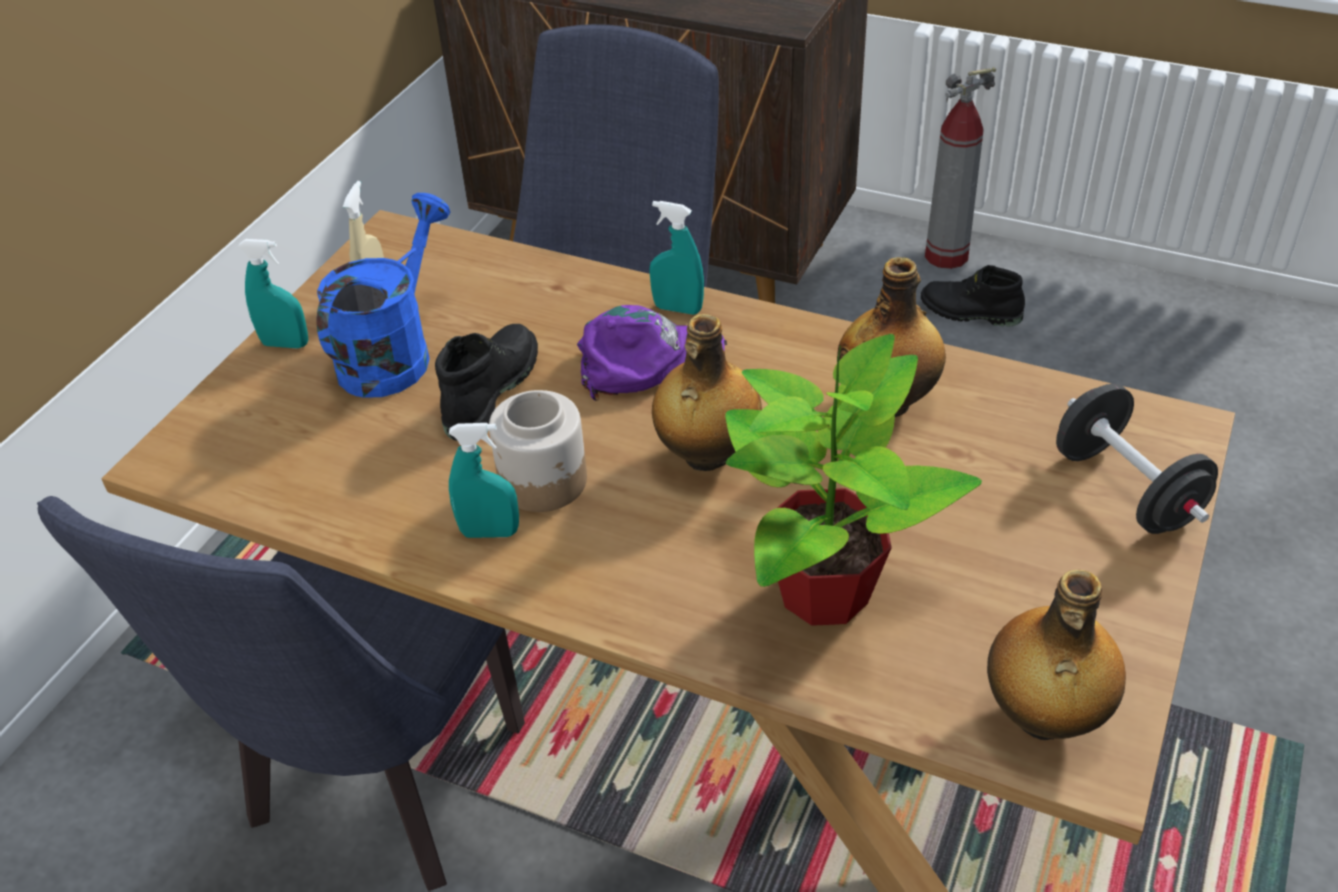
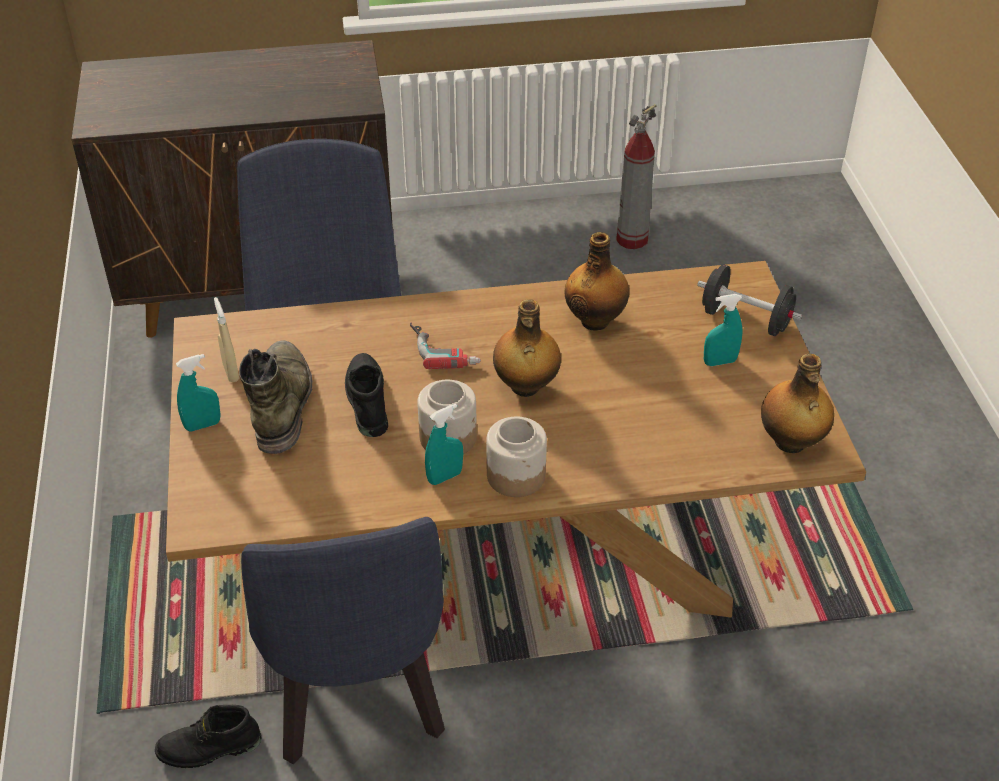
camera: 35 degrees left, 0 degrees up
(393, 353) = (282, 403): blue watering can -> green boot
(582, 573) = (516, 475): none -> jar
(648, 361) = (445, 348): purple cap -> power drill
(678, 309) = (433, 311): turquoise spray bottle -> turquoise spray bottle (720, 362)
(825, 590) = (646, 429): potted plant -> none
(946, 256) = (454, 228): fire extinguisher -> fire extinguisher (632, 240)
(969, 312) = (495, 261): black boot -> black boot (209, 749)

